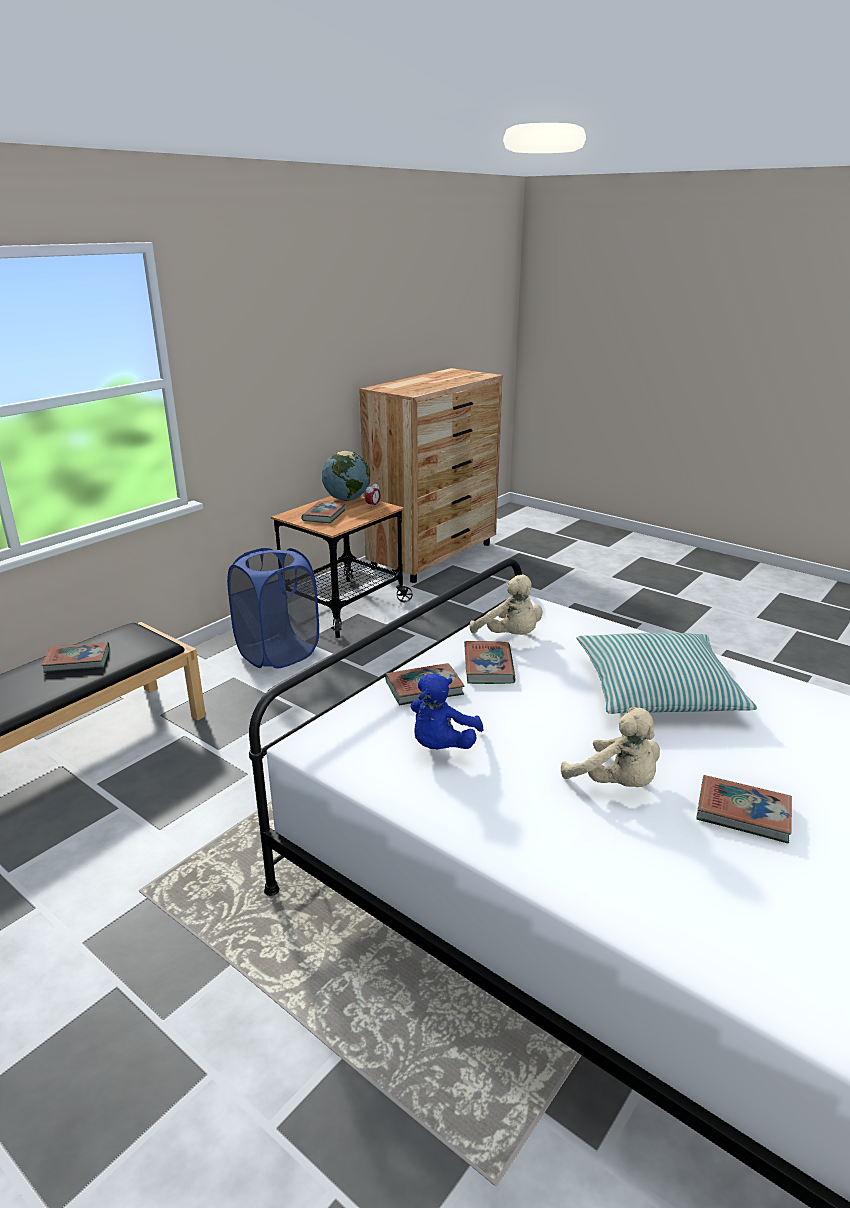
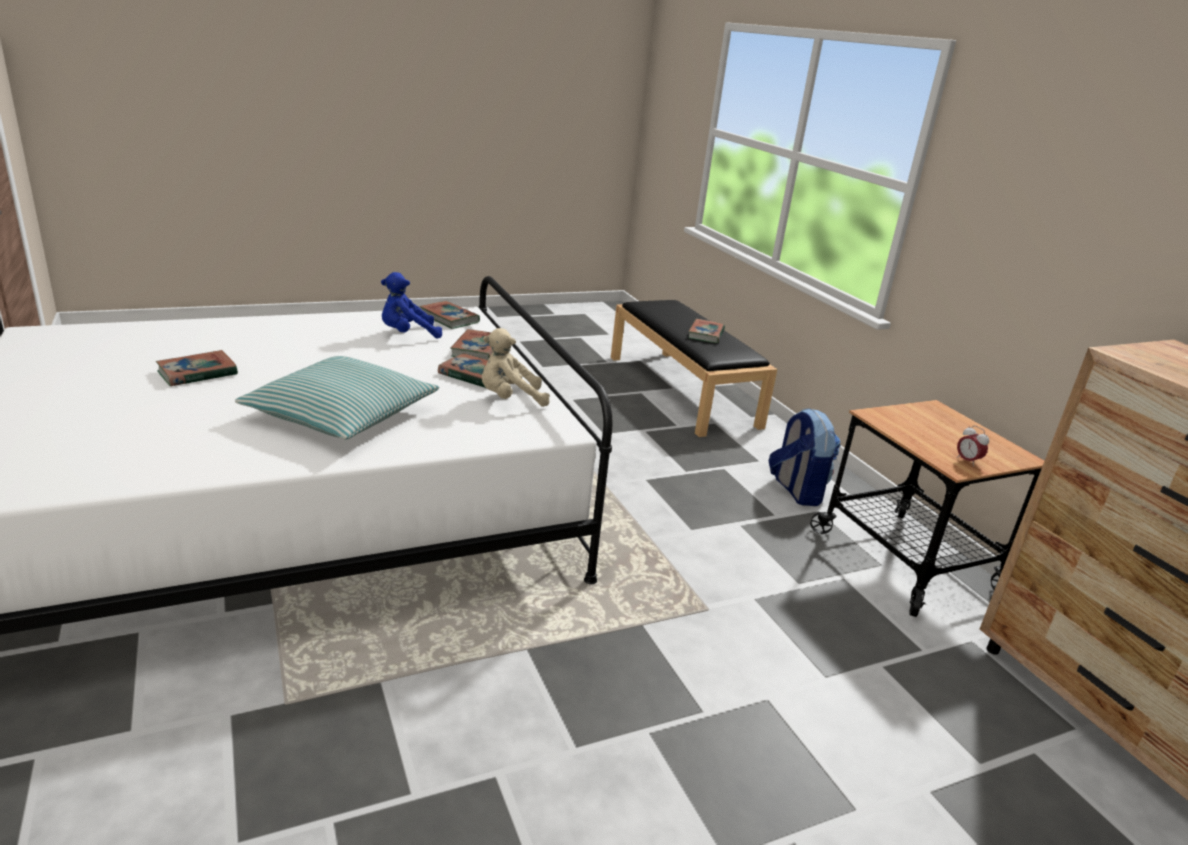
camera: 115 degrees right, 0 degrees up
(278, 653) = (796, 490): blue laundry basket -> backpack
(324, 515) = (930, 424): book -> book (449, 318)
(347, 499) = (1005, 454): globe -> none
(441, 746) = (407, 334): blue plush toy -> blue plush toy turned 75 degrees counterclockwise
(616, 783) = (289, 357): beige plush toy -> none

